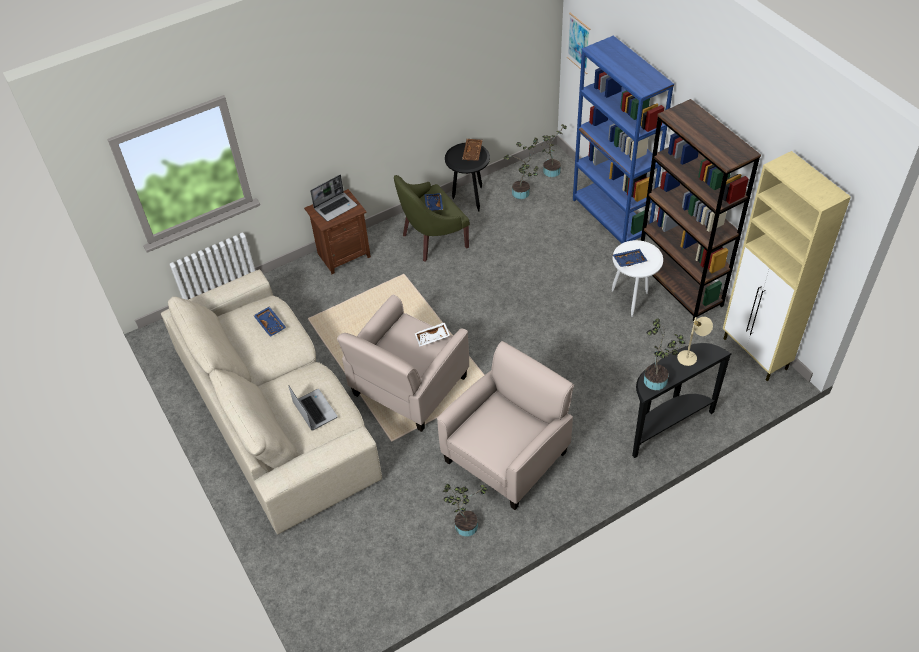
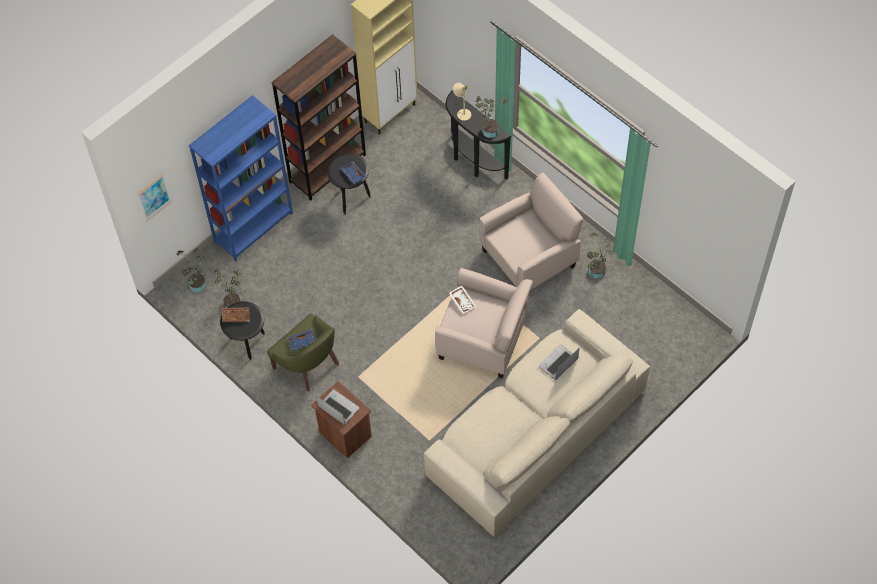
camera: 105 degrees left, 10 degrees up
(271, 324) = (480, 425): blue tray -> none
(507, 456) = (529, 257): beige armchair -> beige armchair turned 120 degrees clockwise
(632, 299) = (351, 199): white side table -> black side table

